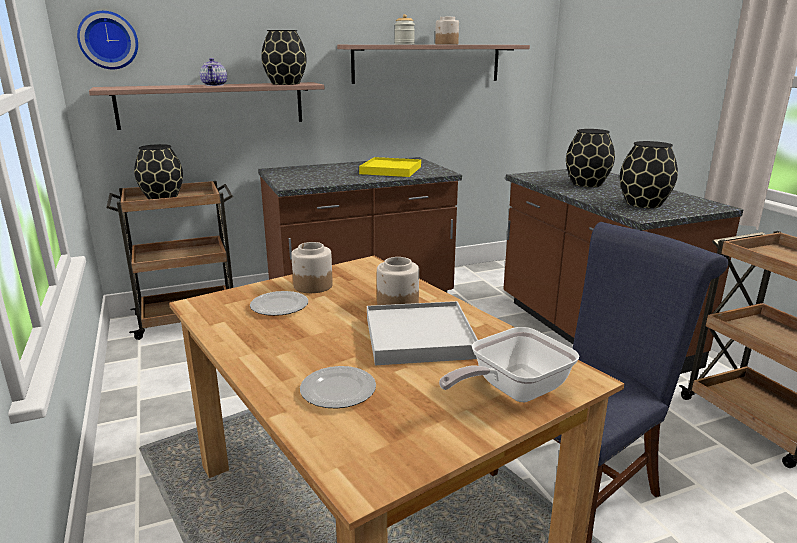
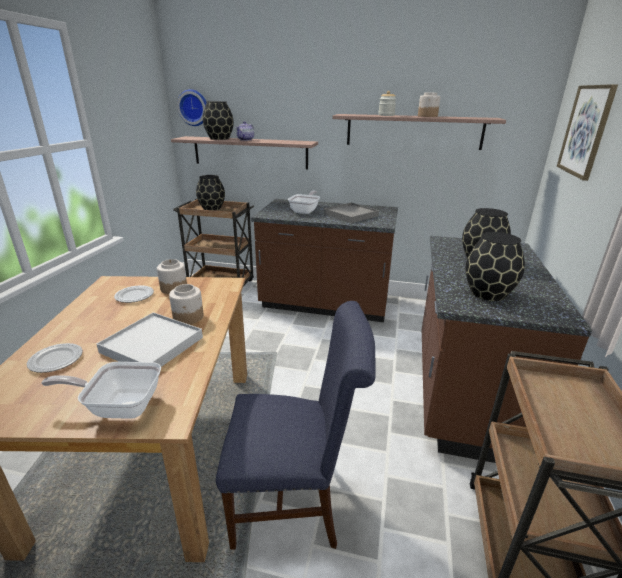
camera: 35 degrees right, 5 degrees up
(285, 83) = (290, 141): black vase -> black vase (219, 138)
(330, 174) = (305, 211): none -> frying pan
(391, 170) = (351, 215): yellow tray -> grey tray
(616, 50) = (585, 131): none -> picture

